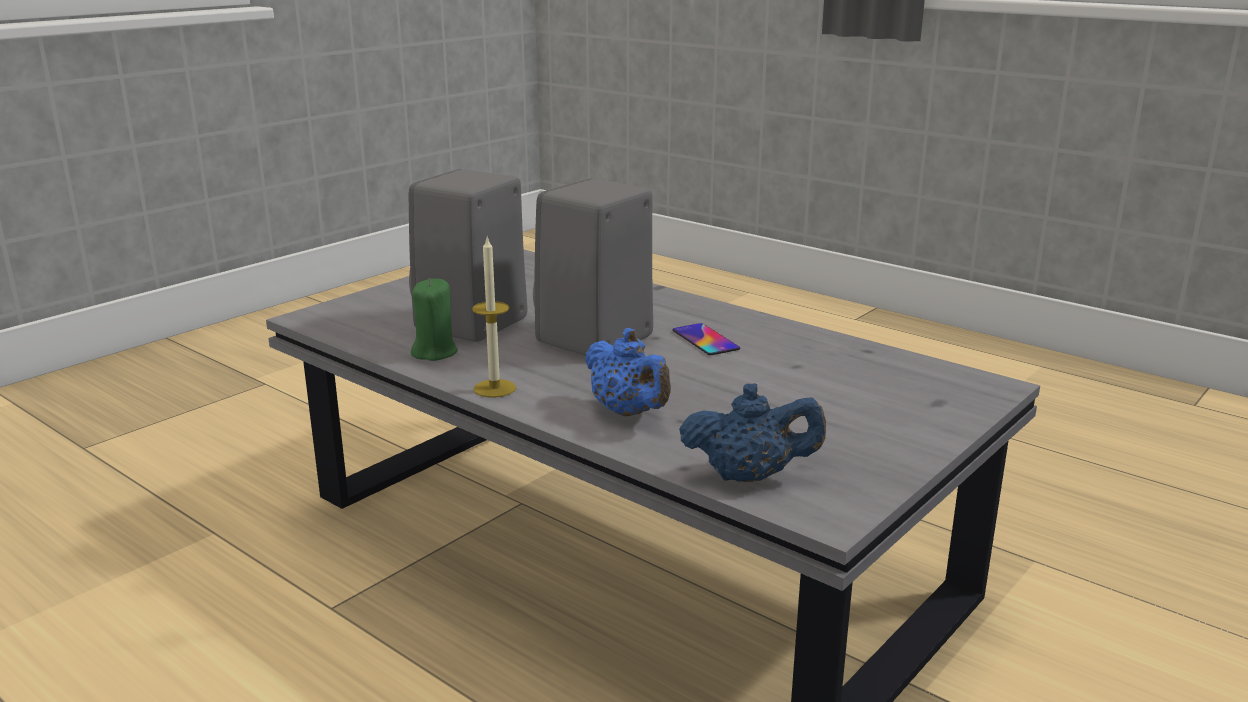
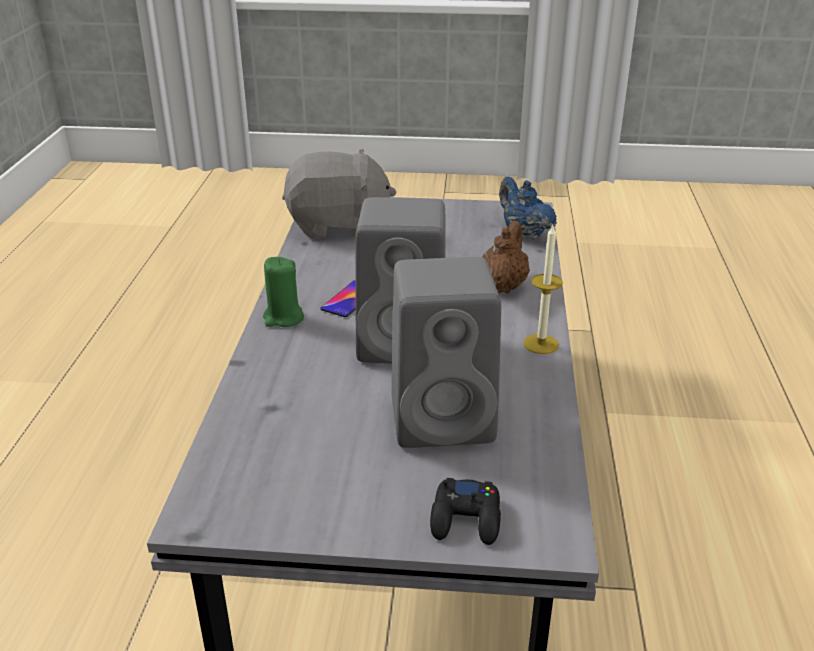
camera: 125 degrees left, 10 degrees up
(373, 303) = (466, 519): none -> black game controller
(435, 352) = (523, 403): green candle -> green candle (283, 318)
(628, 412) = (503, 285): blue teapot -> brown teapot
(904, 376) = (337, 225): none -> grey plush toy

